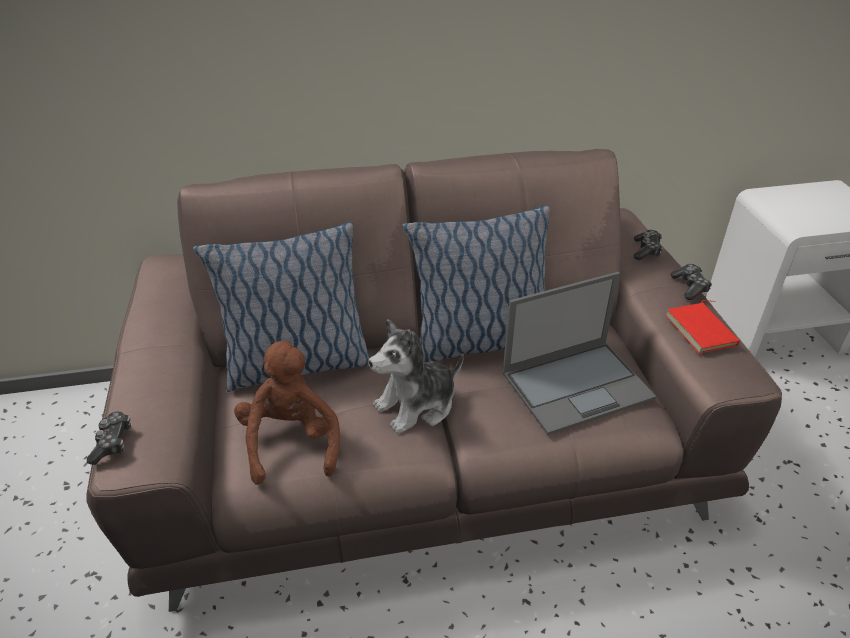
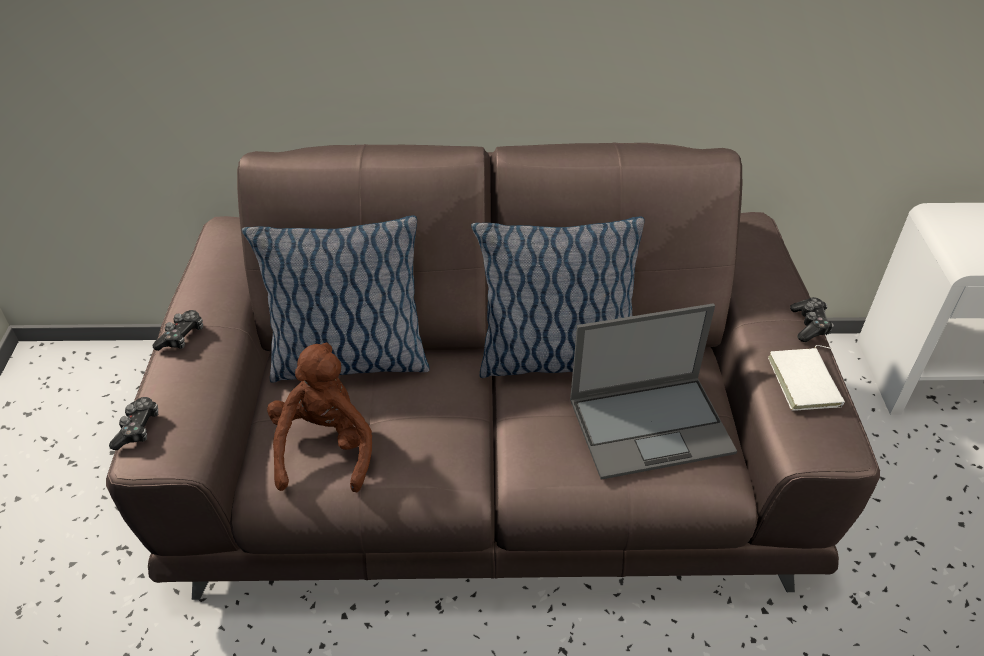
camera: 10 degrees right, 5 degrees up
(417, 405) = (467, 425): plush toy -> none
(646, 250) = (771, 272): game controller -> game controller (182, 337)
(702, 330) = (806, 382): red book -> white book

